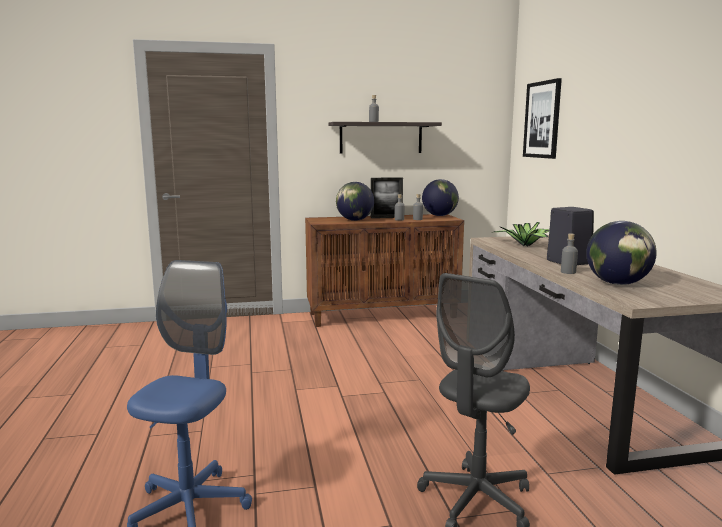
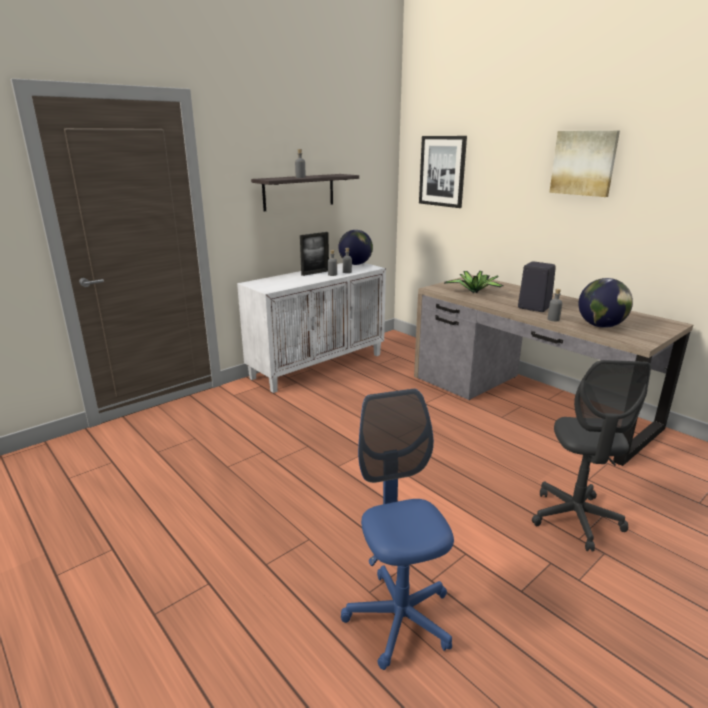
camera: 30 degrees left, 10 degrees up
(355, 220) = (294, 281): globe -> none
(383, 315) = (318, 365): brown cabinet -> white cabinet
(658, 92) = (584, 163): none -> picture

